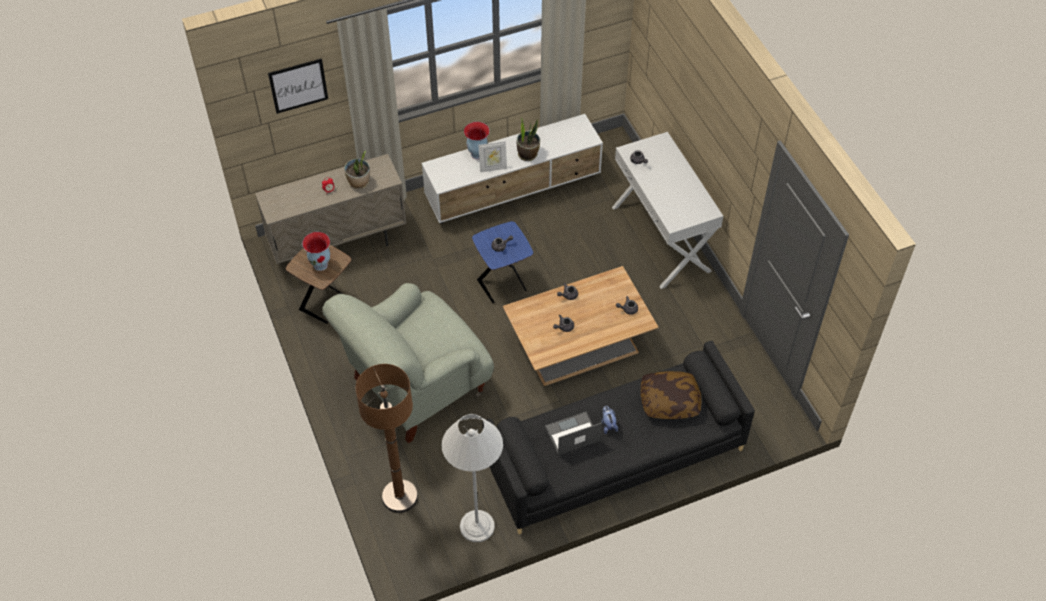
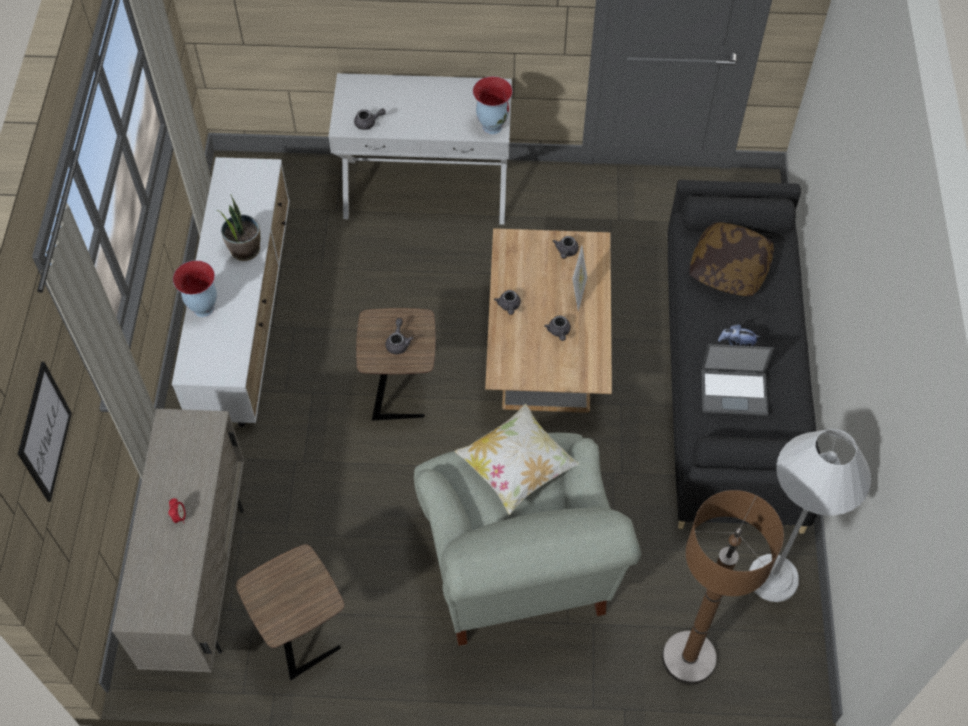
camera: 65 degrees left, 5 degrees up
(321, 264) = (295, 591): vase -> vase (492, 126)
(359, 182) = (190, 468): potted plant -> none
(443, 331) = (516, 468): none -> pillow
(493, 168) = (242, 300): picture frame -> picture frame (578, 293)
(503, 286) = (401, 393): blue side table -> brown side table
(571, 434) = (734, 391): laptop -> laptop turned 90 degrees counterclockwise

